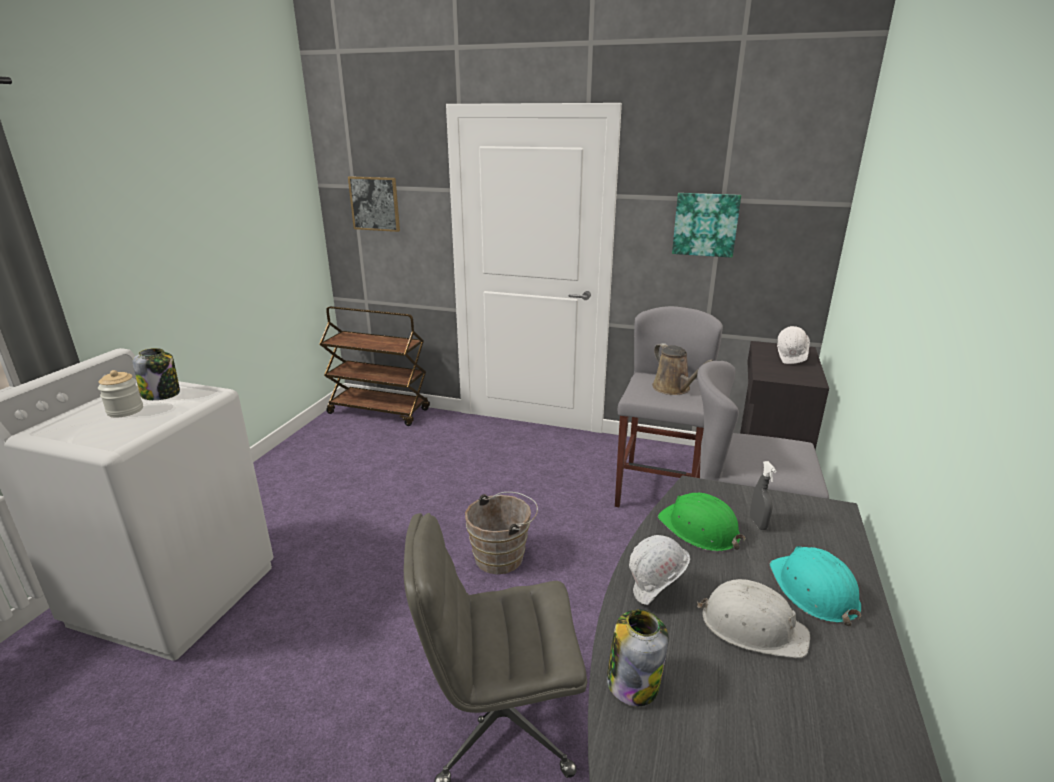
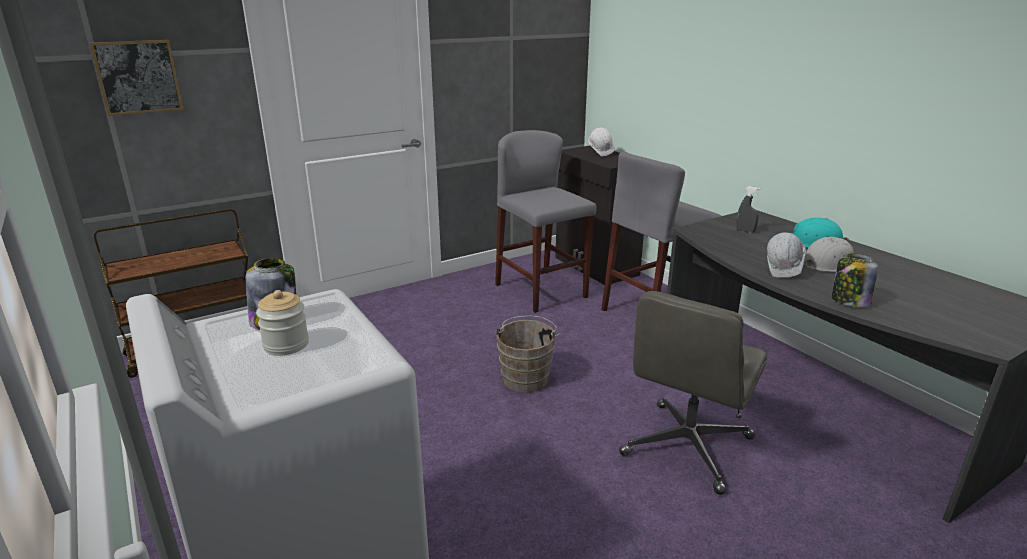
camera: 50 degrees left, 0 degrees up
(673, 389) = (552, 195): brown watering can -> none
(699, 529) = (735, 244): green hard hat -> none
(705, 224) = (502, 60): picture -> none

